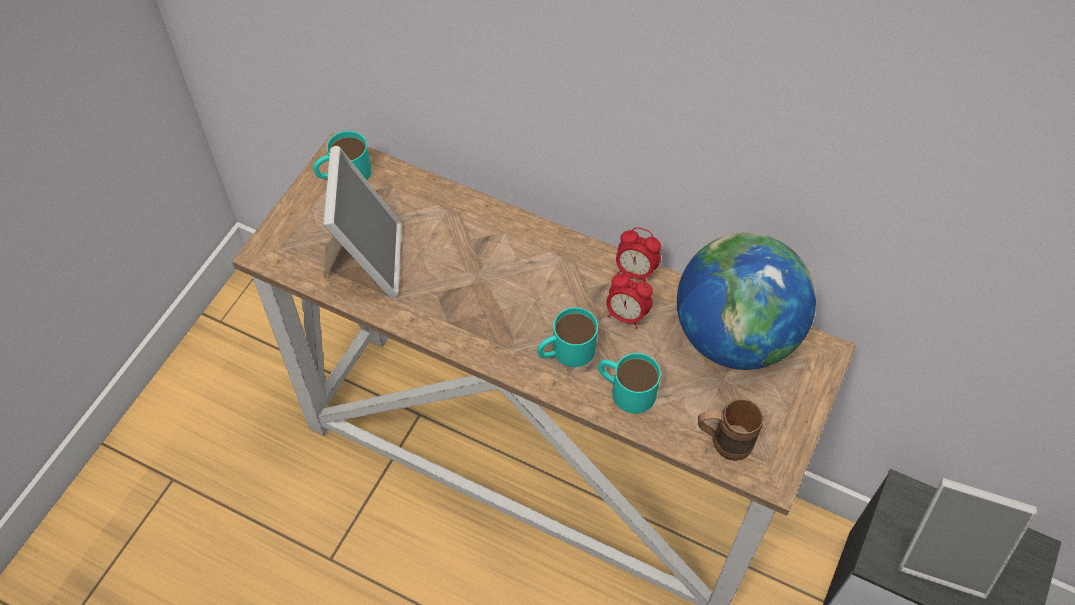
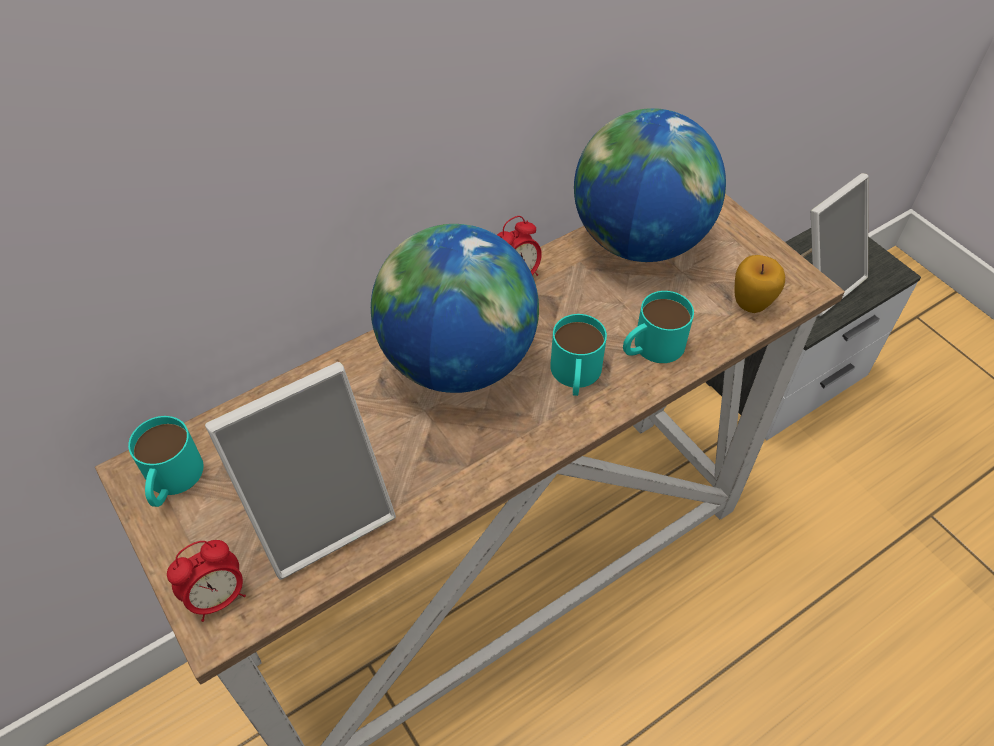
camera: 60 degrees left, 5 degrees down
(366, 260) = (320, 512): picture frame -> picture frame turned 120 degrees clockwise
(531, 273) = (457, 360): none -> globe
(626, 315) = (563, 307): alarm clock -> alarm clock (218, 597)
(722, 443) = (751, 303): brown mug -> apple

